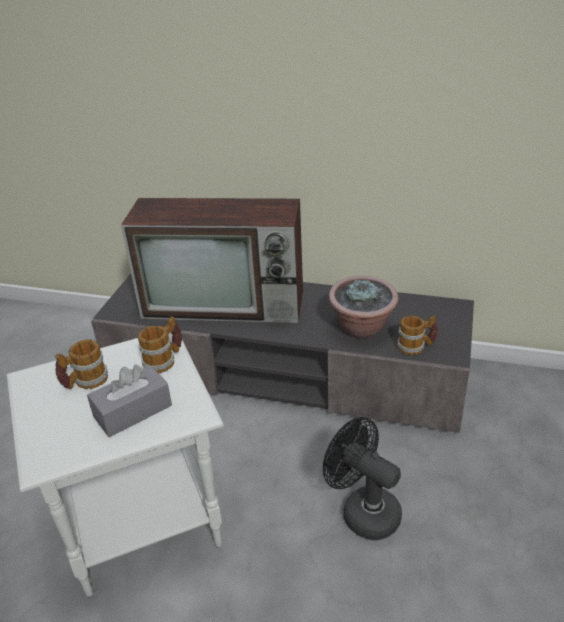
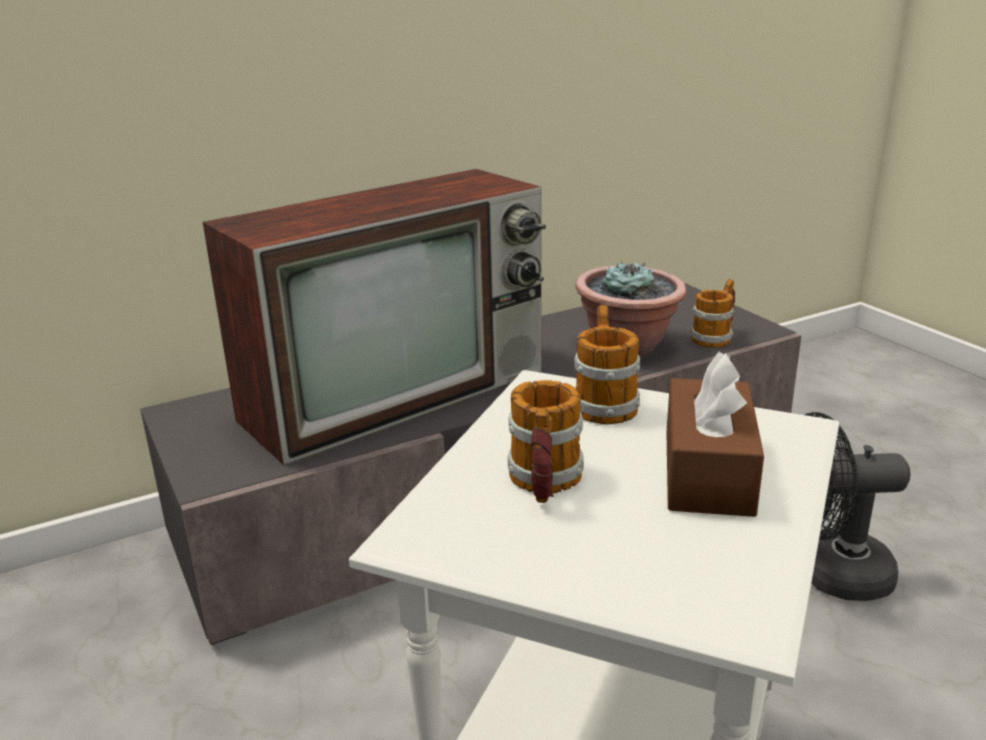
camera: 45 degrees left, 10 degrees down
(133, 411) = (707, 471): grey tissue box -> brown tissue box

